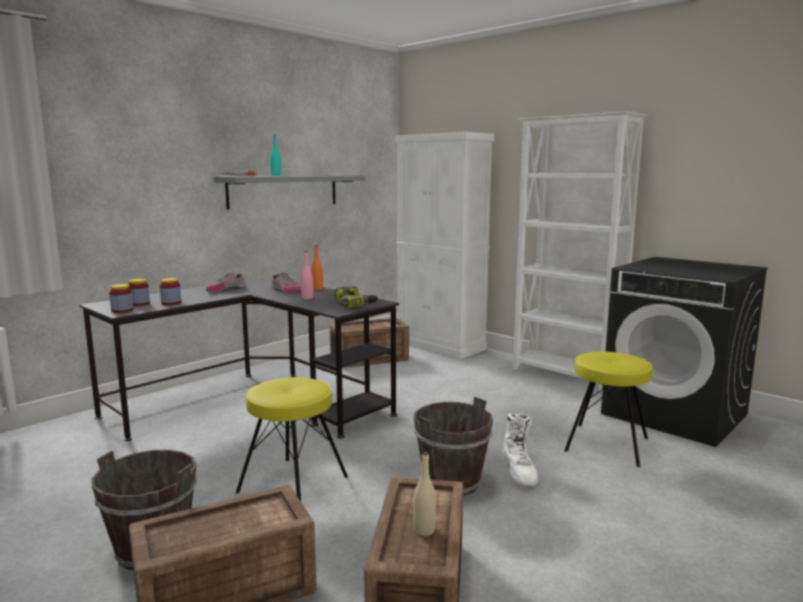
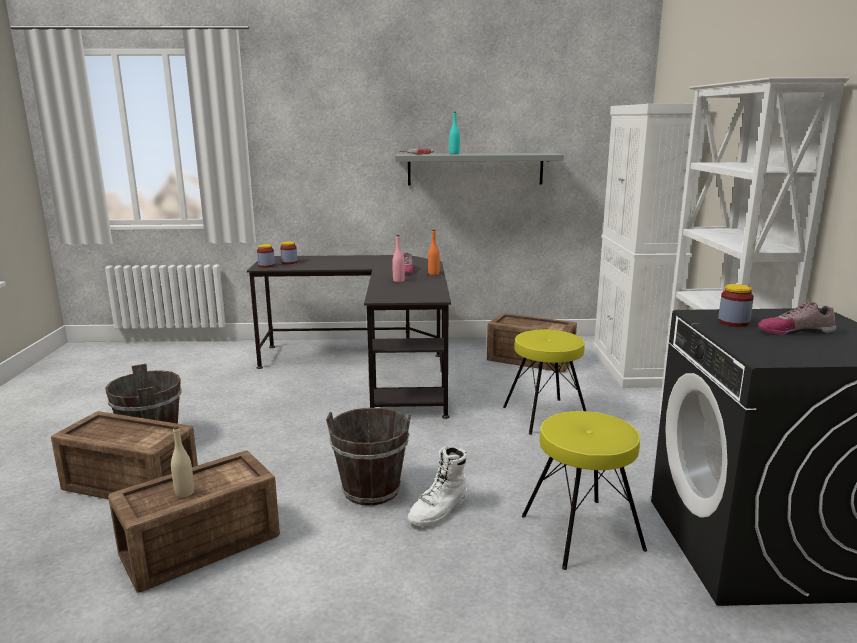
camera: 45 degrees right, 5 degrees up
(171, 303) = (306, 266): jar -> jar (733, 322)
(225, 290) = (370, 261): shoe -> shoe (794, 331)
(293, 484) = (279, 438): yellow stool -> yellow stool (545, 415)
(355, 304) = (412, 295): power drill -> none

